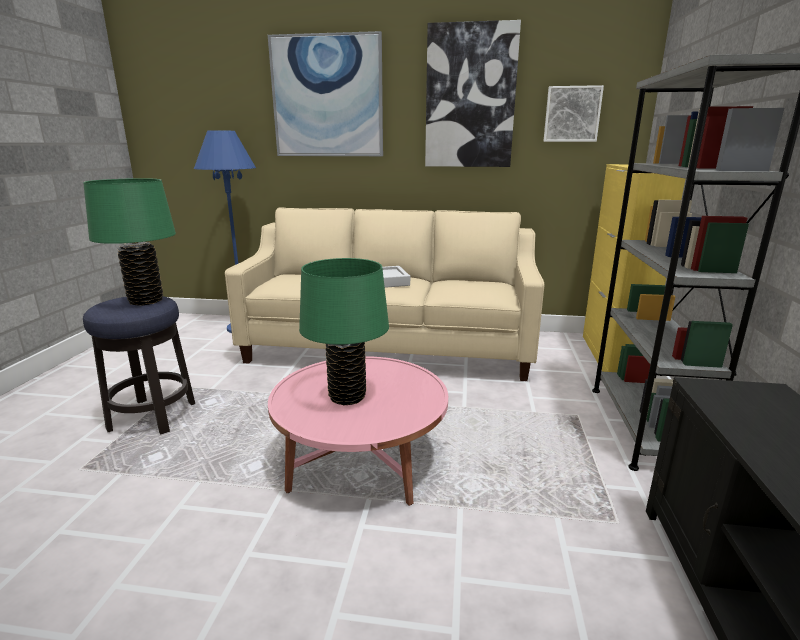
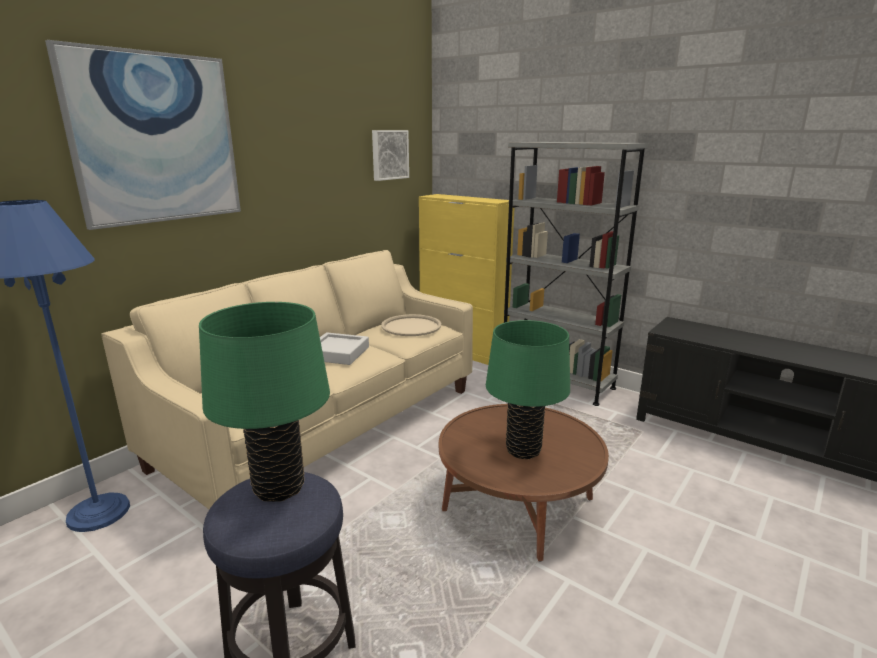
camera: 60 degrees left, 0 degrees up
(361, 460) = (518, 505): pink coffee table -> brown coffee table
(470, 97) = (315, 140): picture -> none
(478, 286) = (411, 326): none -> beige tray

